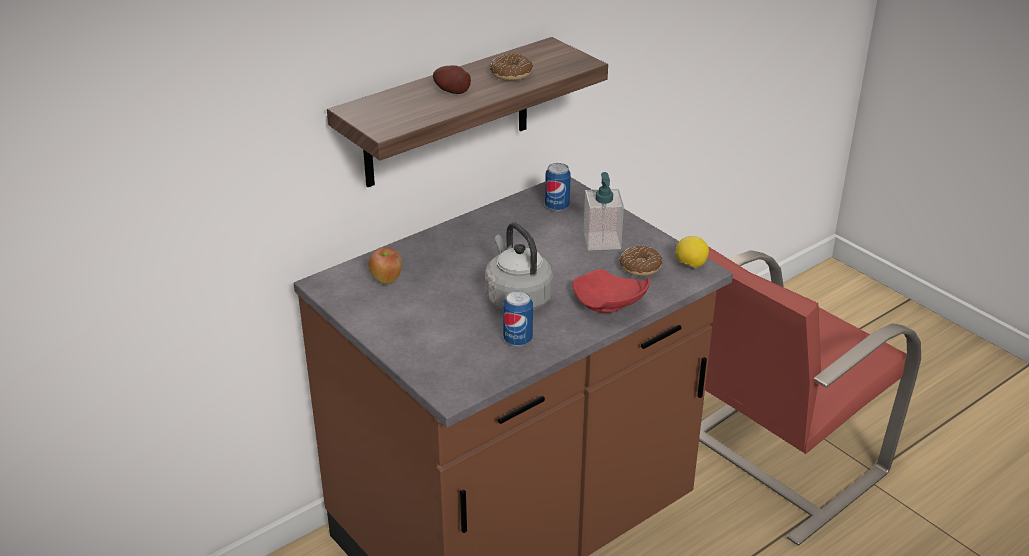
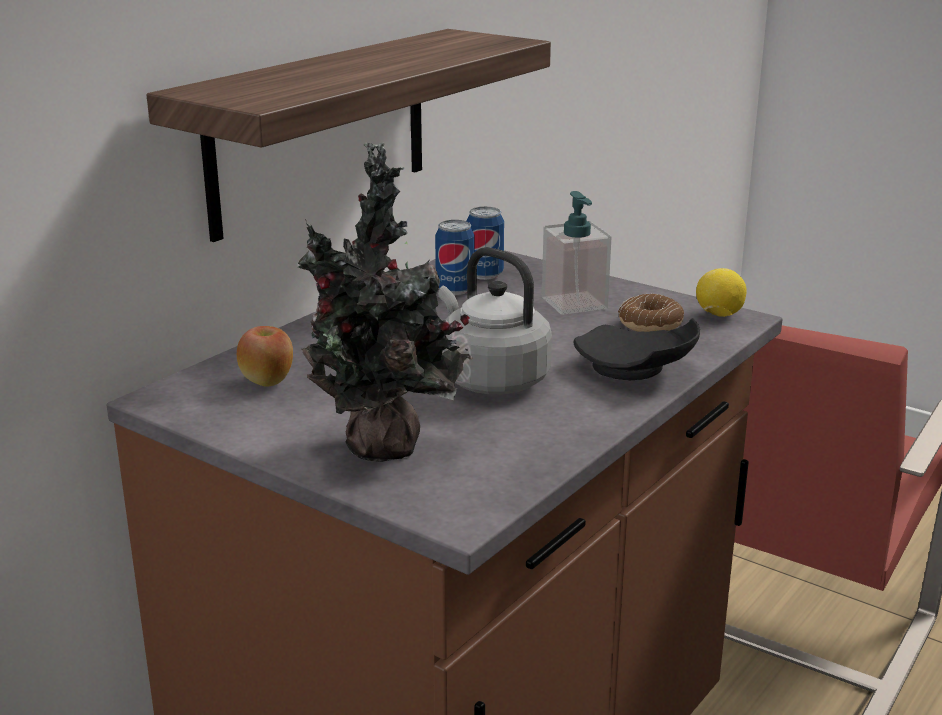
camera: 15 degrees left, 10 degrees down
(431, 341) = (383, 450): none -> potted plant
(451, 90) = (341, 68): potato -> none
(511, 74) = (420, 53): donut -> none
(518, 340) = (526, 429): can -> can (455, 290)
(608, 304) = (635, 370): red plate -> black plate

